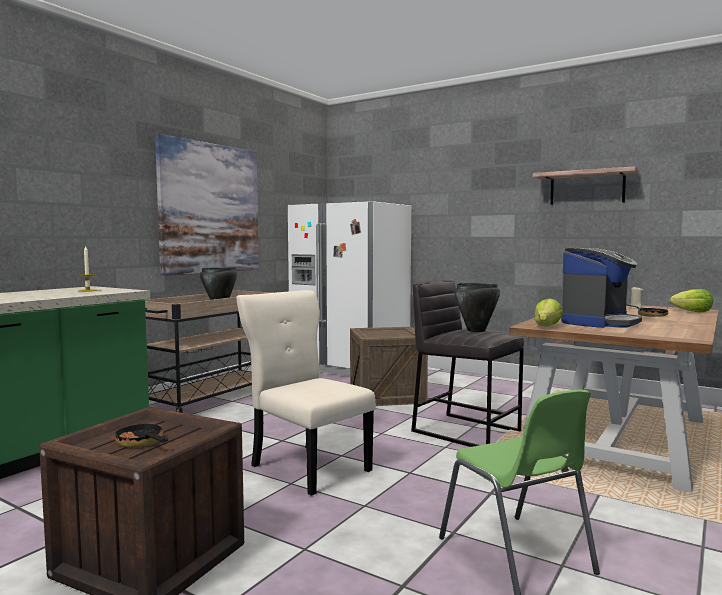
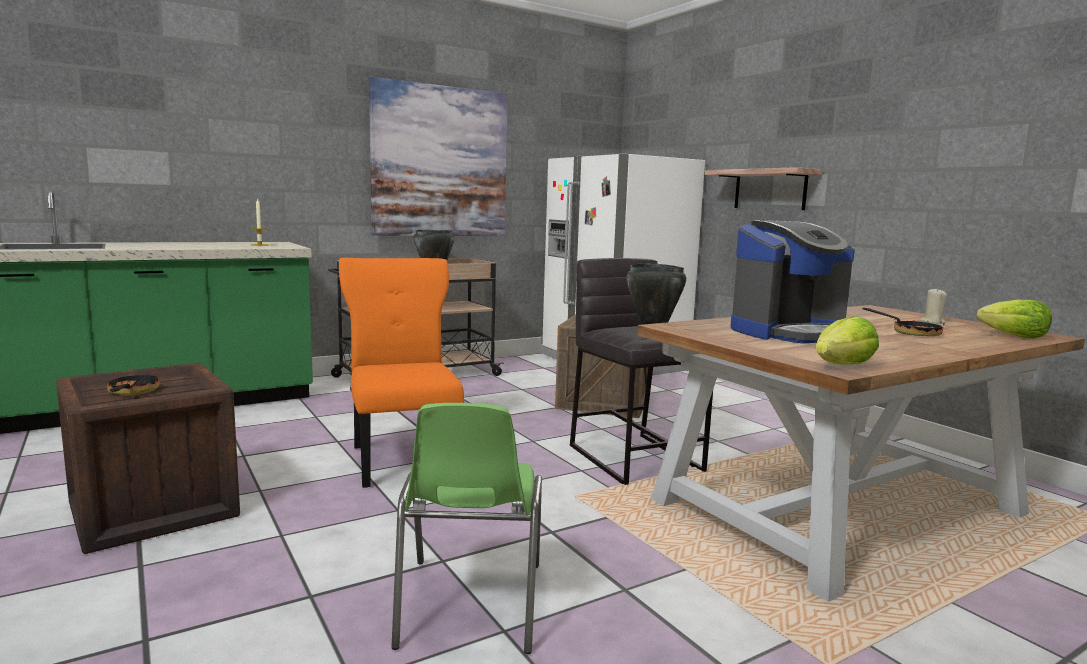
camera: 25 degrees right, 5 degrees up
(307, 467) = (403, 459): beige chair -> orange chair
(547, 327) = (688, 330): lettuce -> lettuce (843, 366)
(587, 188) = (929, 132): shelf -> shelf (770, 189)

